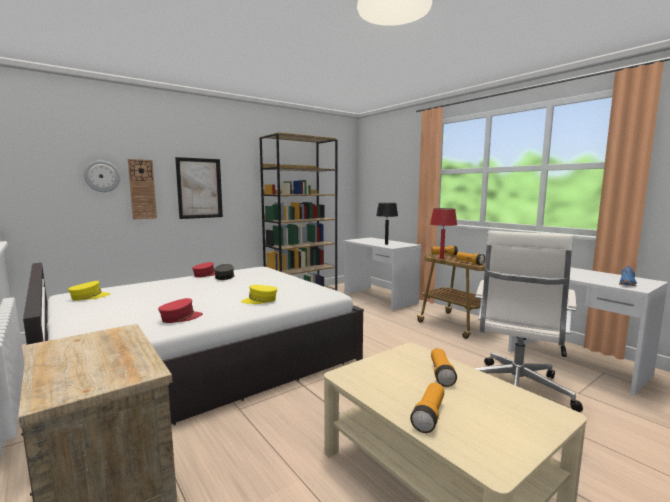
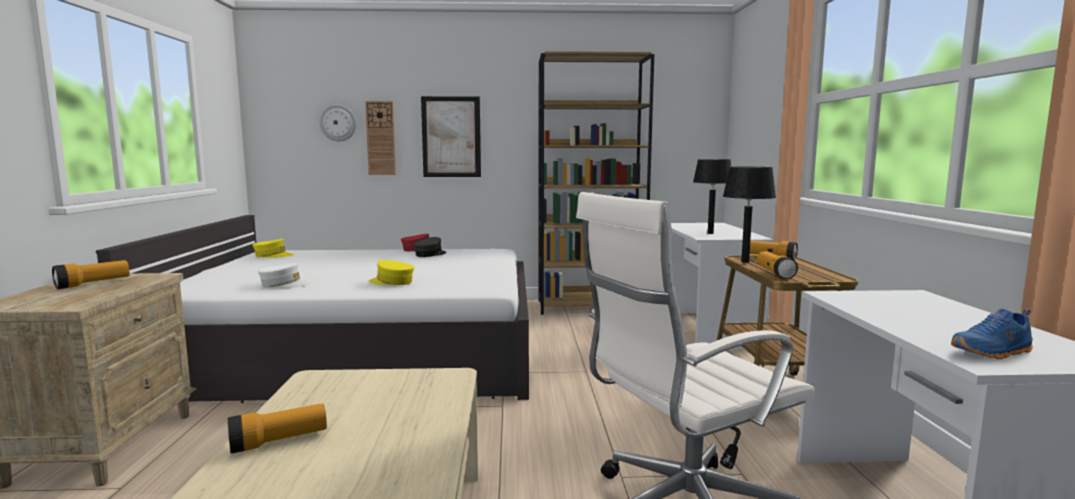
camera: 35 degrees right, 0 degrees up
(180, 318) = (284, 285): red cap -> white cap
(441, 258) = (744, 262): red table lamp -> black table lamp
(441, 374) = (408, 410): flashlight -> flashlight (93, 284)

